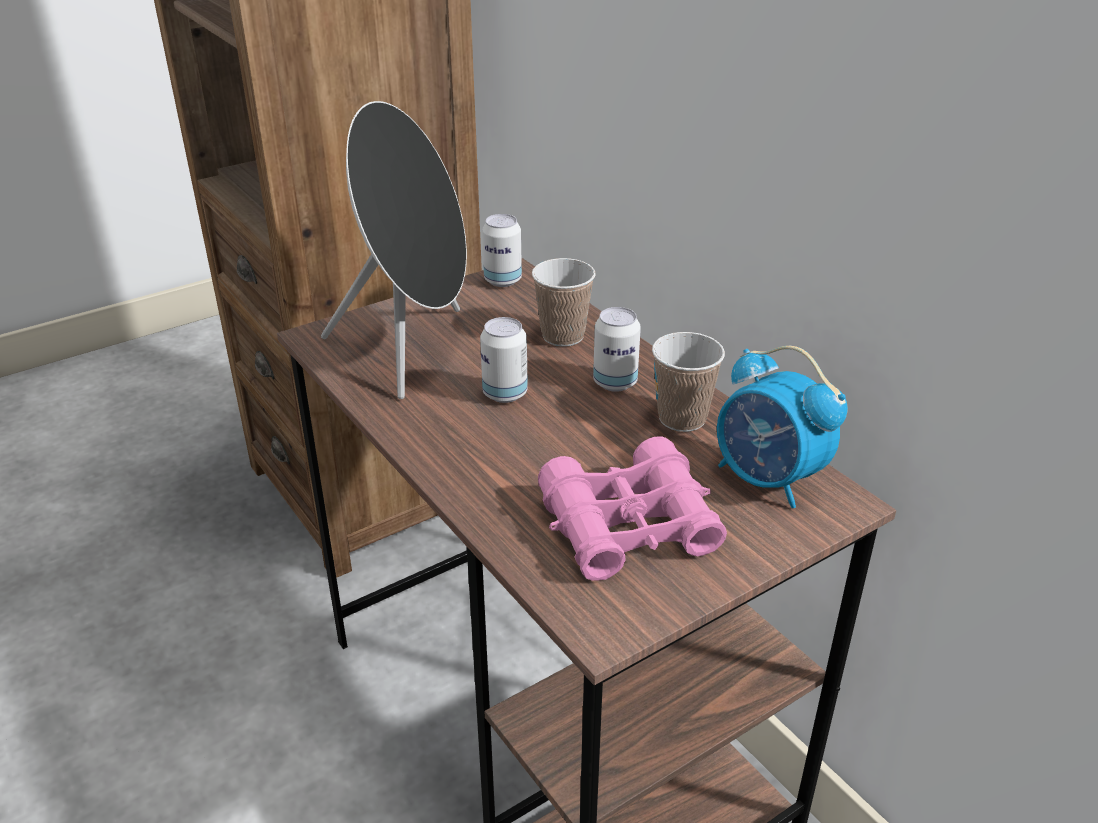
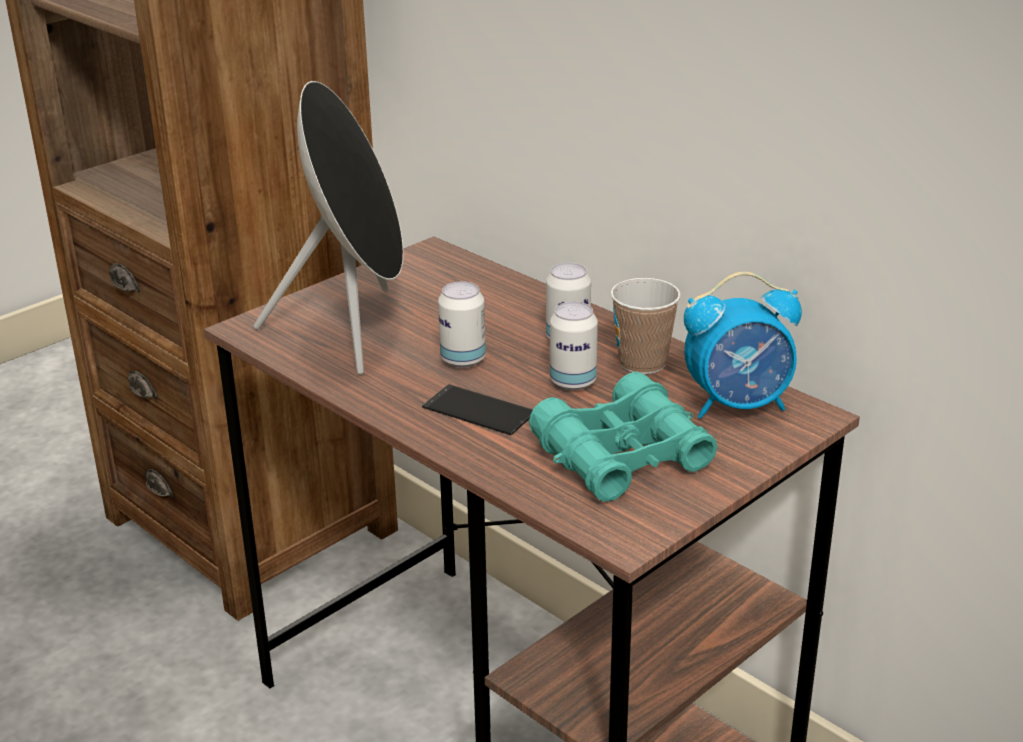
camera: 10 degrees left, 5 degrees down
(501, 453) = (479, 410): none -> phone
(502, 280) = (421, 259): can -> can (573, 382)
(563, 336) = (501, 303): cup -> none
(629, 526) = (622, 456): pink binoculars -> turquoise binoculars
(768, 480) = (738, 405): alarm clock -> alarm clock turned 45 degrees counterclockwise

